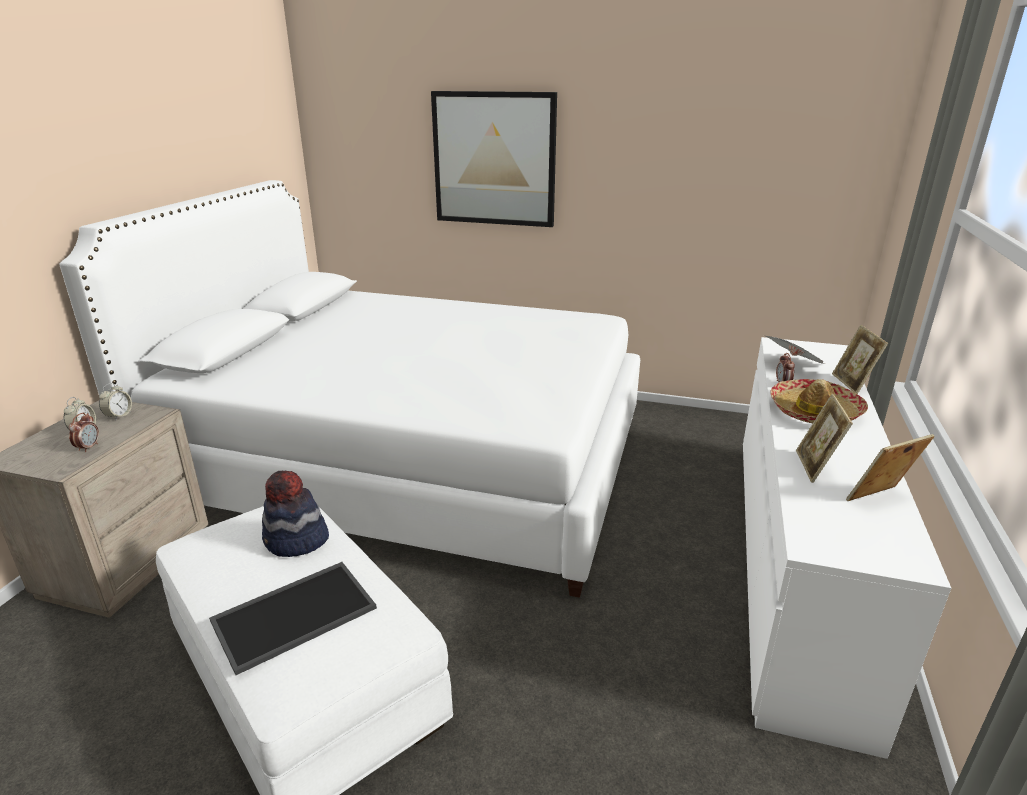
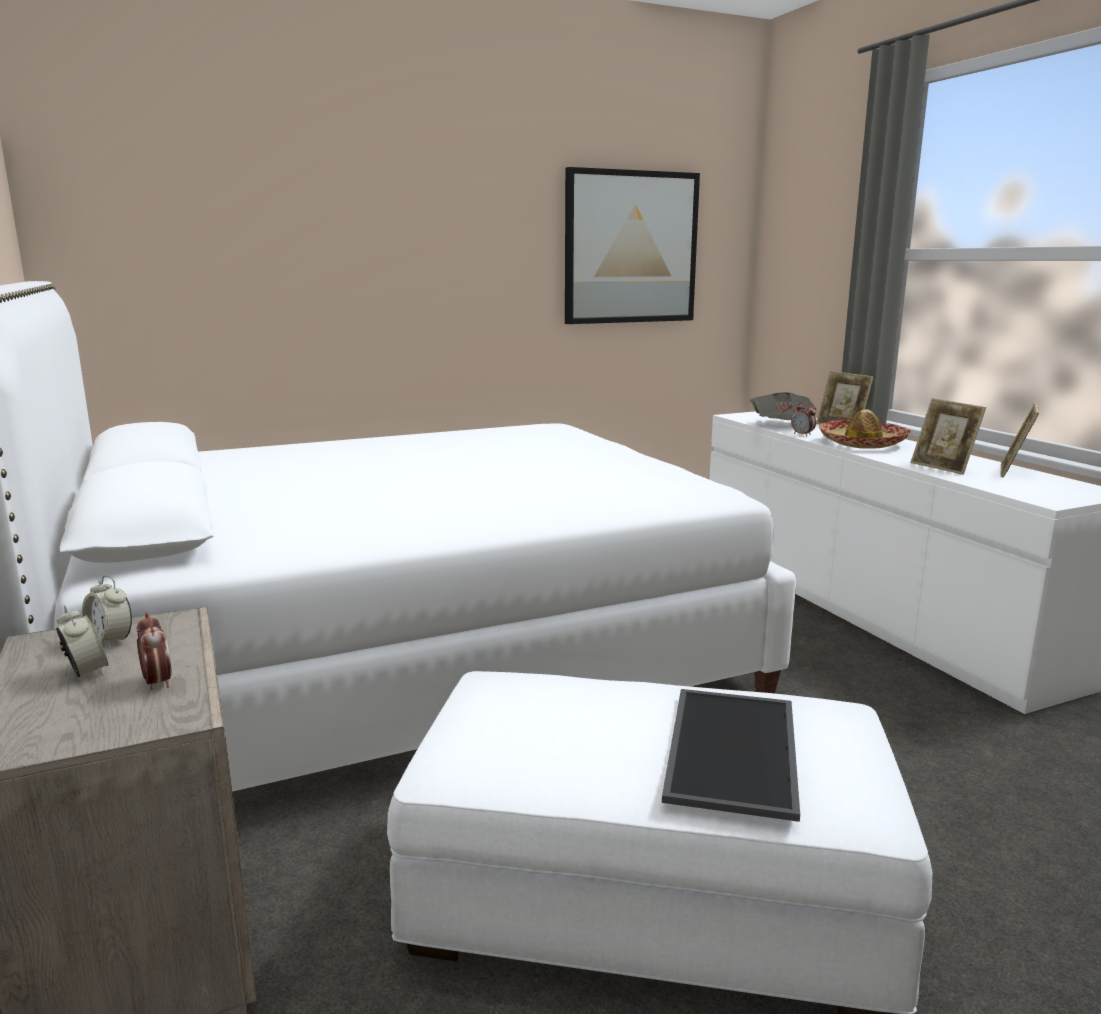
camera: 40 degrees left, 10 degrees down
(119, 416) = (110, 641): alarm clock -> alarm clock turned 150 degrees clockwise
(296, 541) = (584, 700): hat -> none
(494, 159) = (355, 252): picture -> picture (630, 248)

